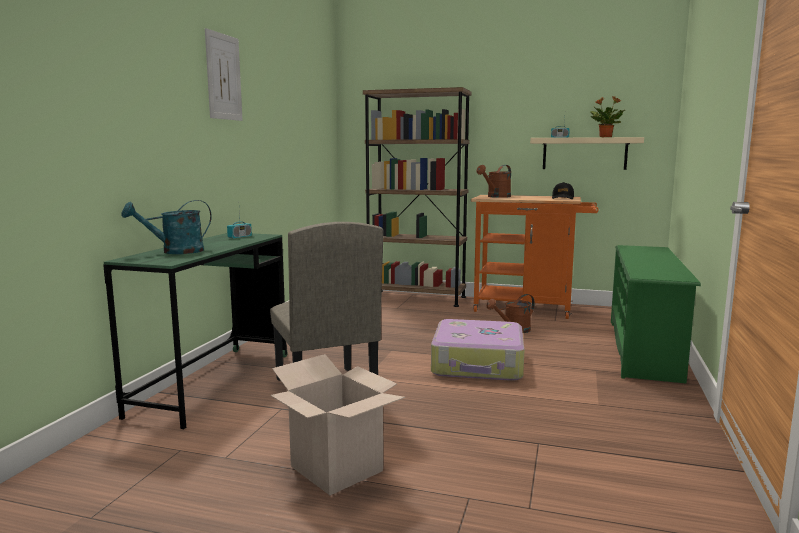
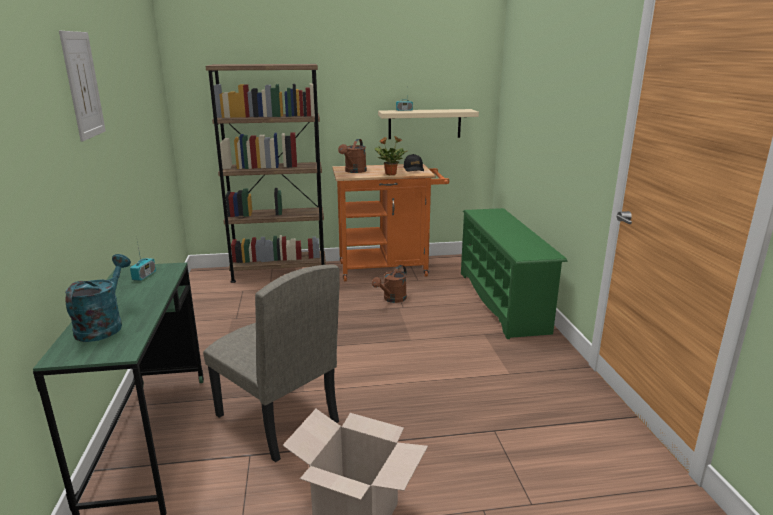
camera: 25 degrees left, 10 degrees up
(175, 251) = (103, 325): turquoise watering can -> turquoise watering can turned 150 degrees clockwise
(478, 364) = (390, 349): suitcase -> none
(605, 137) = (444, 110): potted plant -> potted plant (390, 174)

